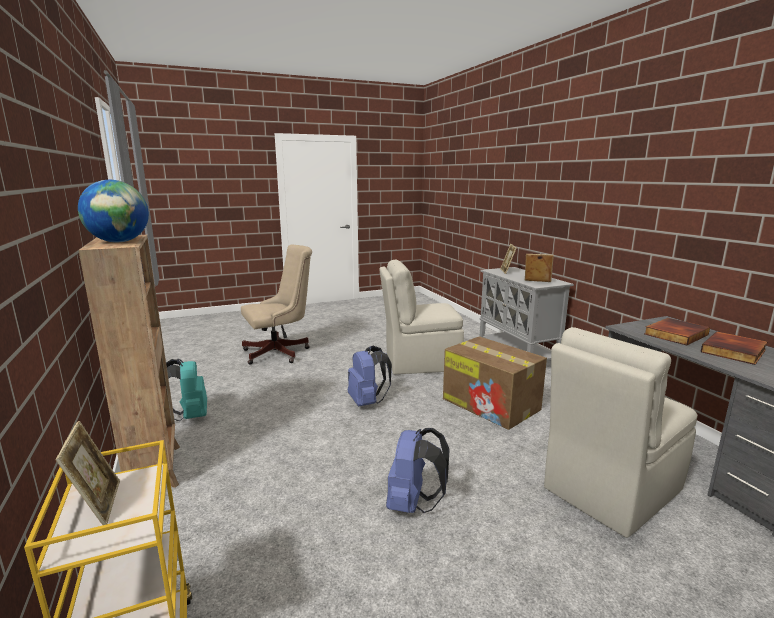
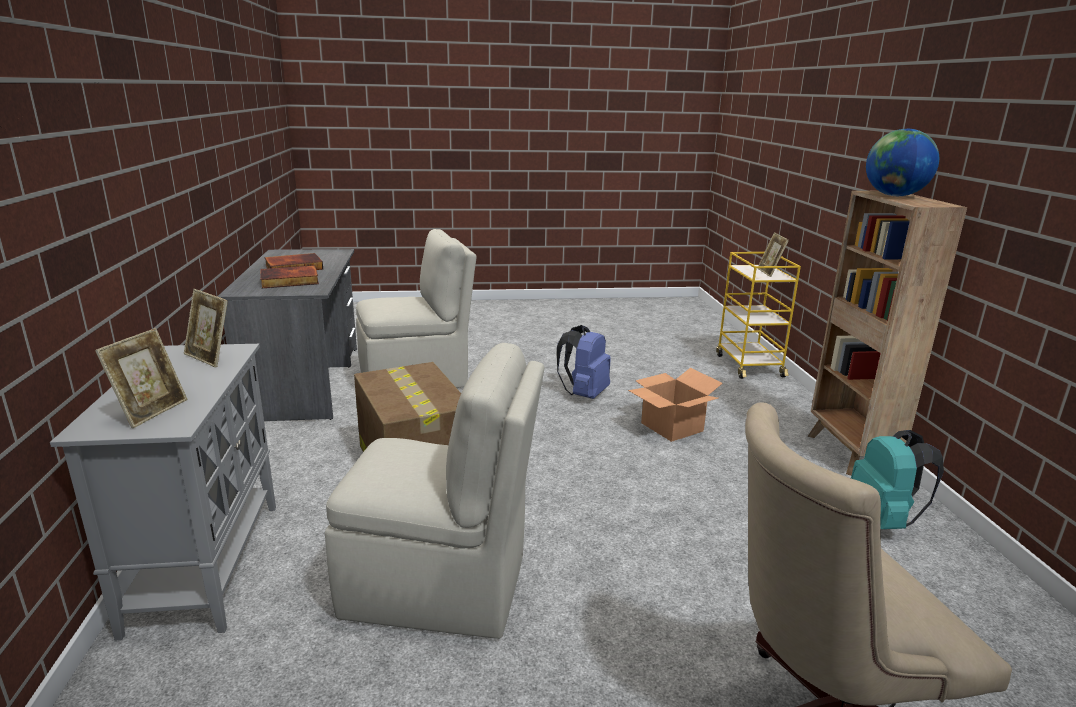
camera: 165 degrees left, 5 degrees up
(313, 471) = (672, 427): none -> cardboard box
(367, 402) = (595, 499): blue backpack -> none

